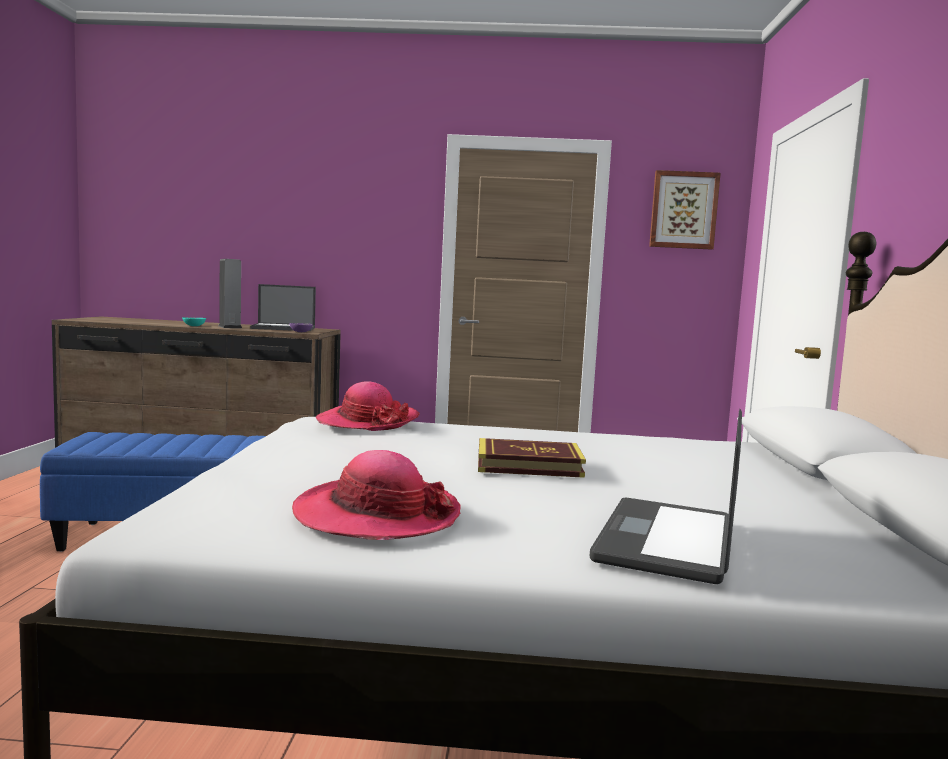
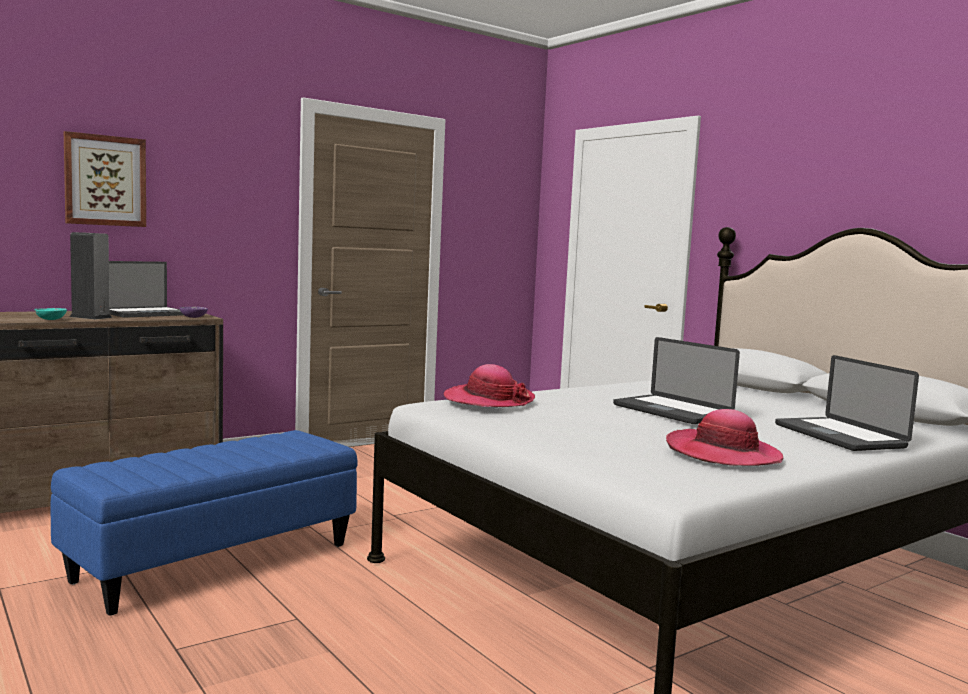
camera: 40 degrees left, 0 degrees up
(528, 465) = (671, 411): book -> laptop
(683, 210) = (498, 185): picture -> picture (105, 180)

